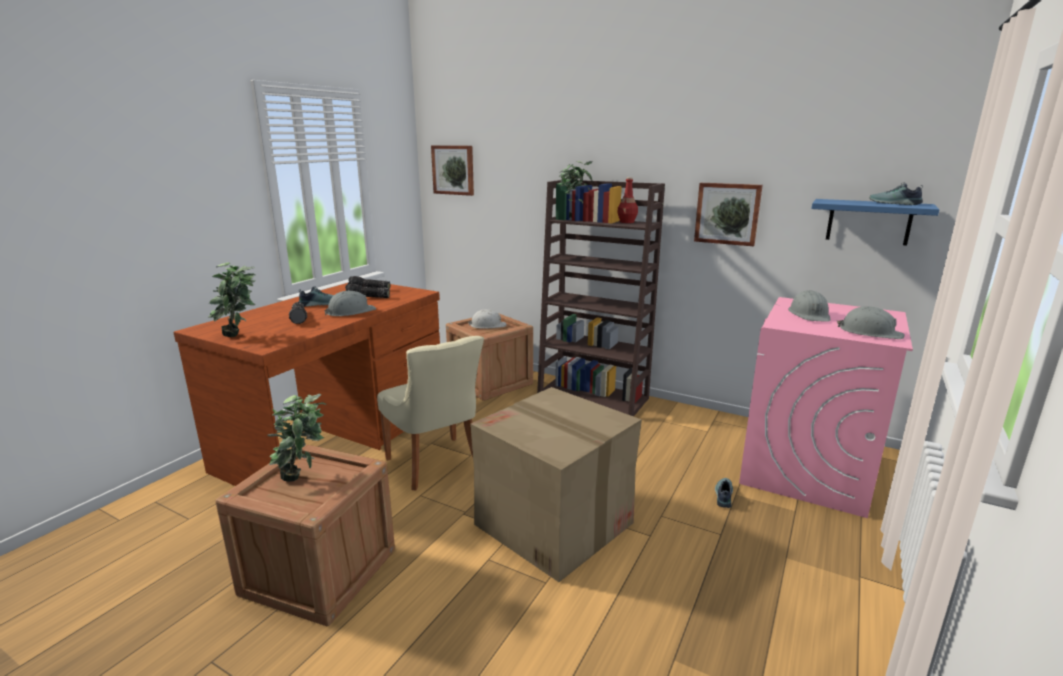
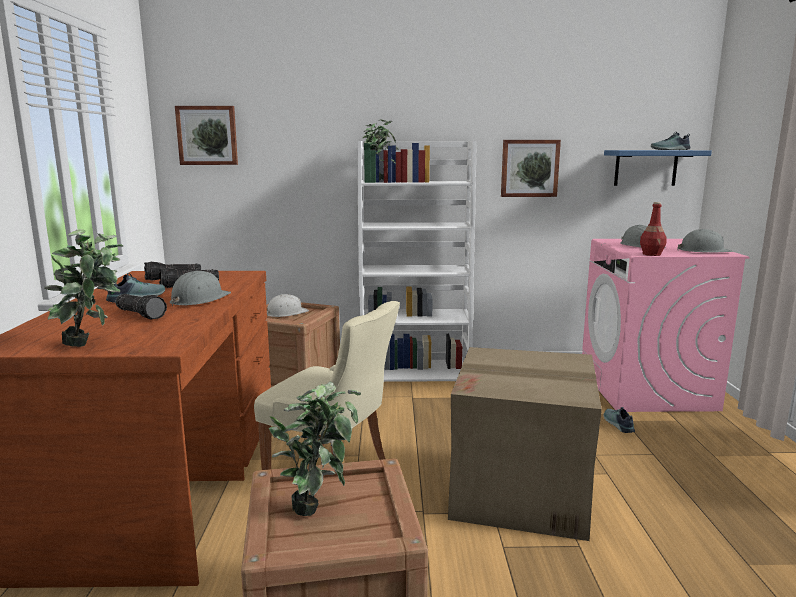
camera: 30 degrees left, 5 degrees down
(594, 397) = (415, 372): brown bookcase -> white bookcase
(627, 222) = (439, 181): red bottle -> red bottle (652, 254)

